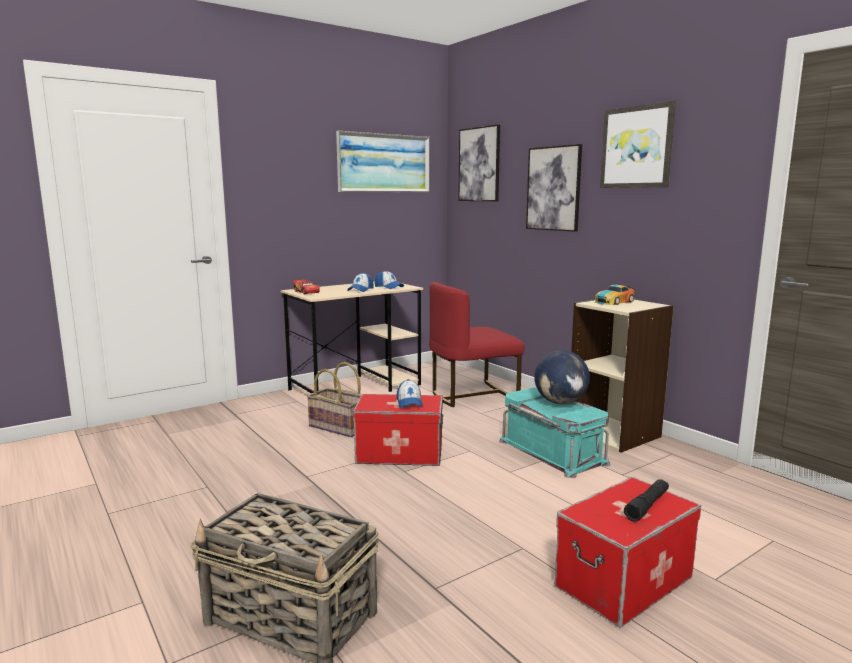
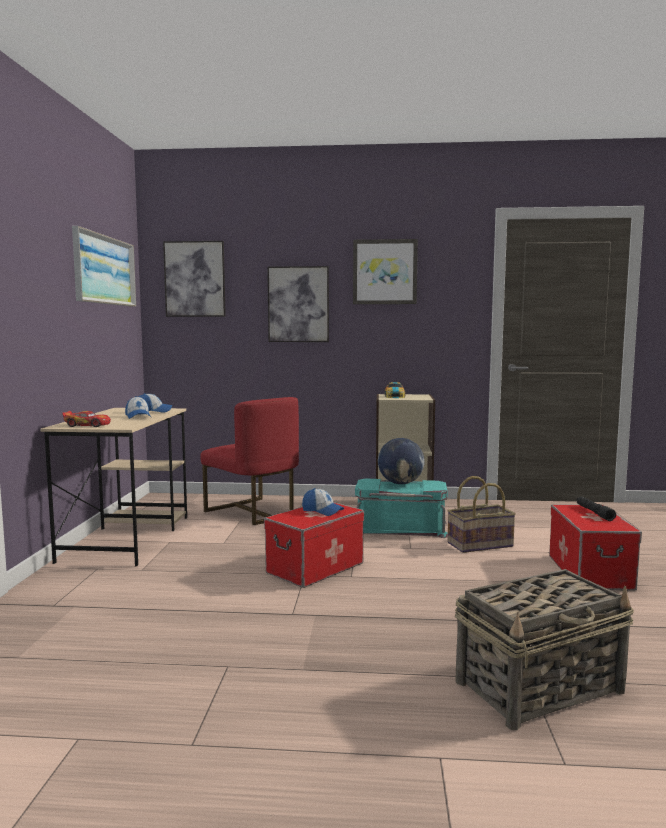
camera: 50 degrees left, 5 degrees down
(340, 427) = (209, 571): basket -> basket (479, 544)
(472, 395) = (253, 512): red chair -> red chair turned 60 degrees counterclockwise

